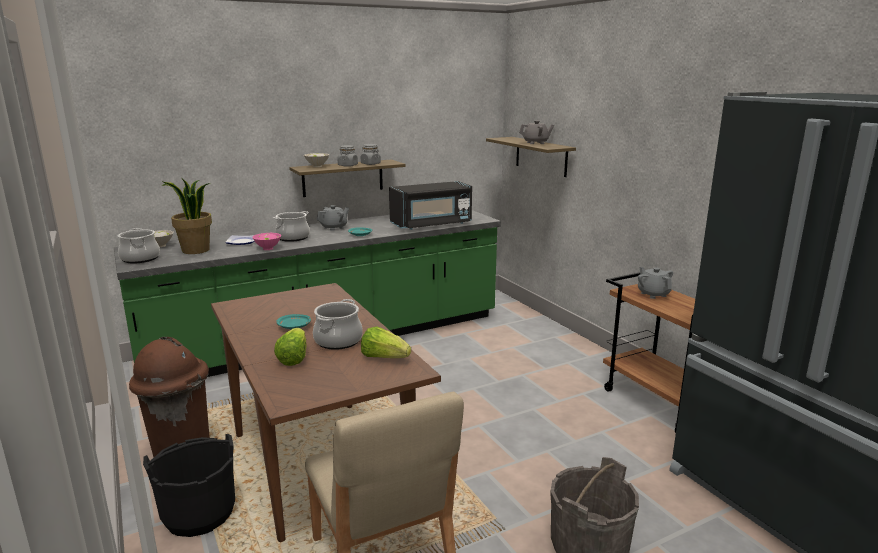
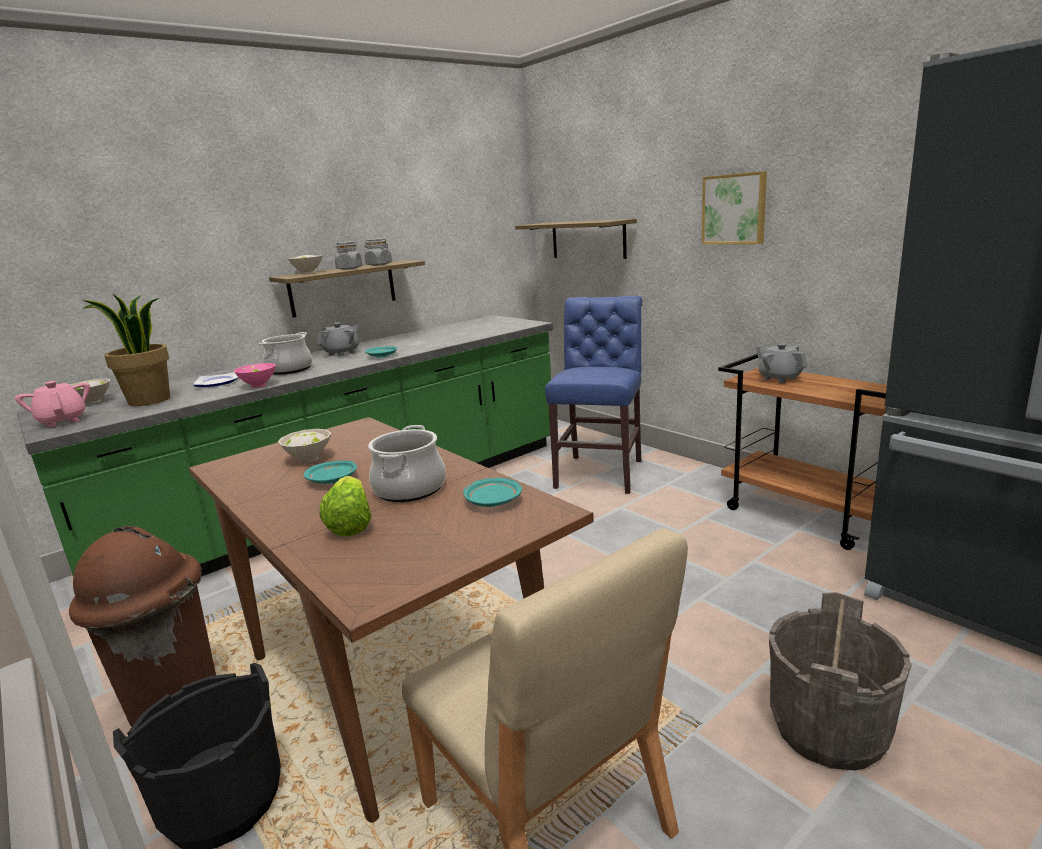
camera: 10 degrees left, 0 degrees up
(140, 259) = (63, 421): cooking pot -> pink teapot
(285, 309) = (308, 459): none -> white bowl
(384, 357) = (492, 501): lettuce -> turquoise plate
(431, 224) = (469, 335): black microwave -> none
(521, 344) = (601, 472): none -> blue chair
(536, 143) = (583, 221): grey teapot -> none
(643, 154) = (734, 209): none -> picture

